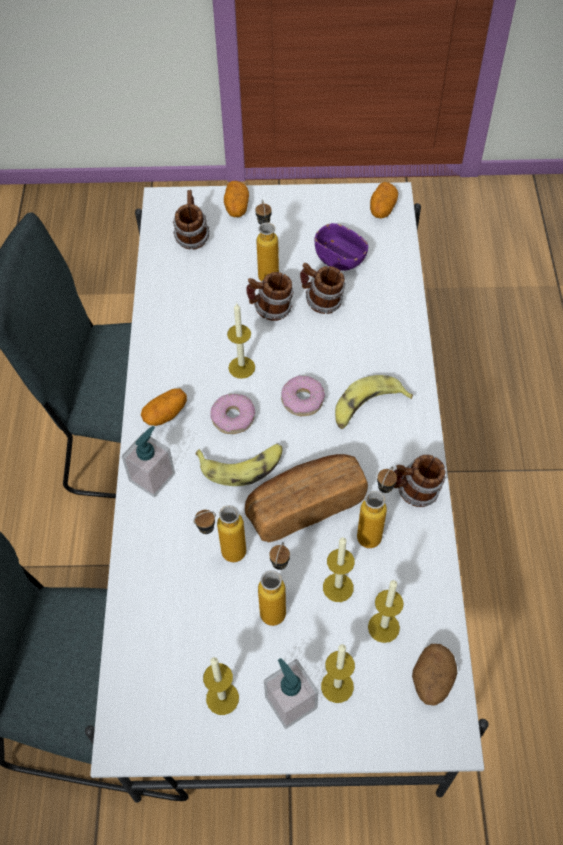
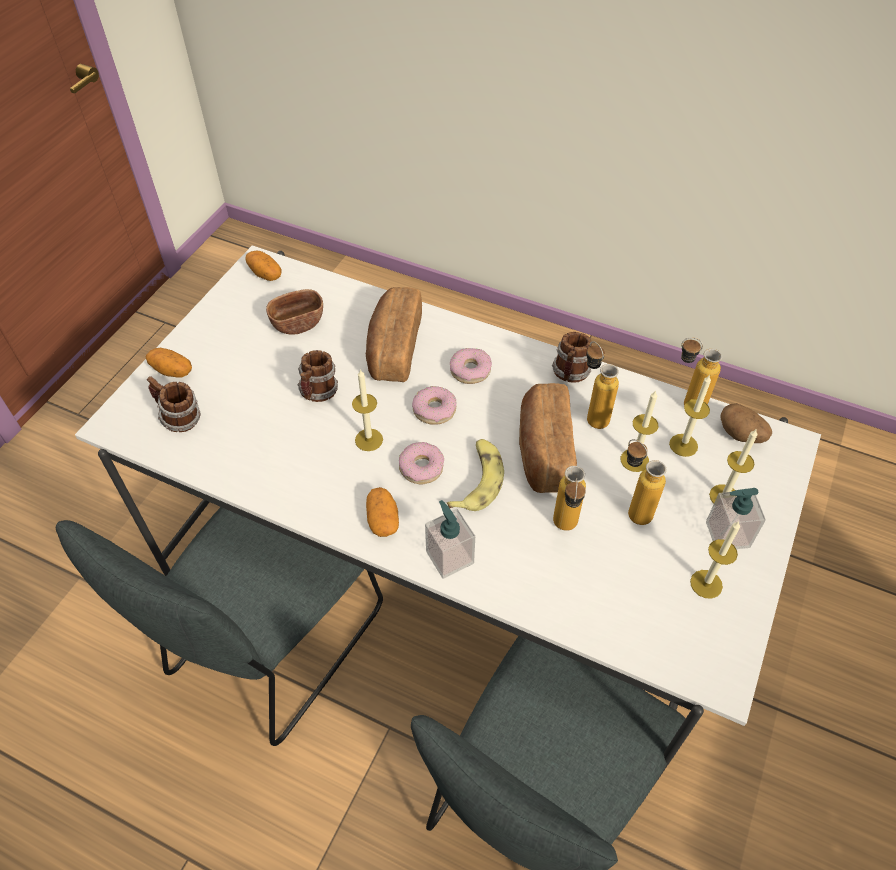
camera: 65 degrees left, 5 degrees down
(267, 270) = (270, 378): bottle -> bottle (684, 404)
(321, 302) = (337, 355): mug -> none
(340, 258) = (298, 323): purple bowl -> brown bowl
(356, 338) = (393, 348): none -> bread
(367, 407) = (470, 370): banana -> donut

